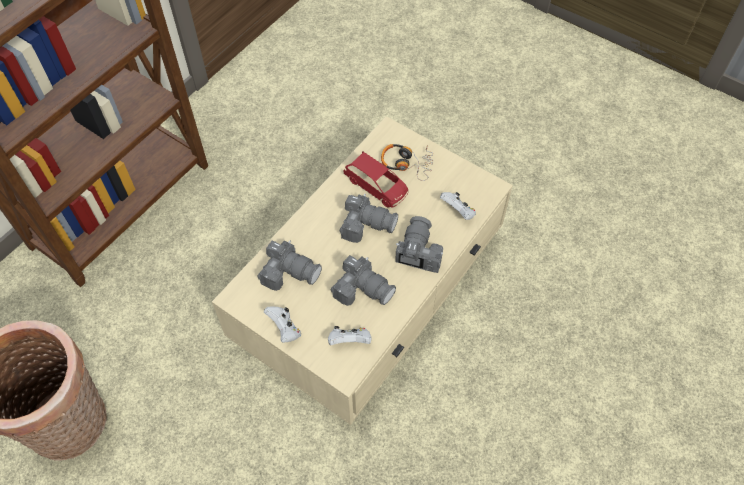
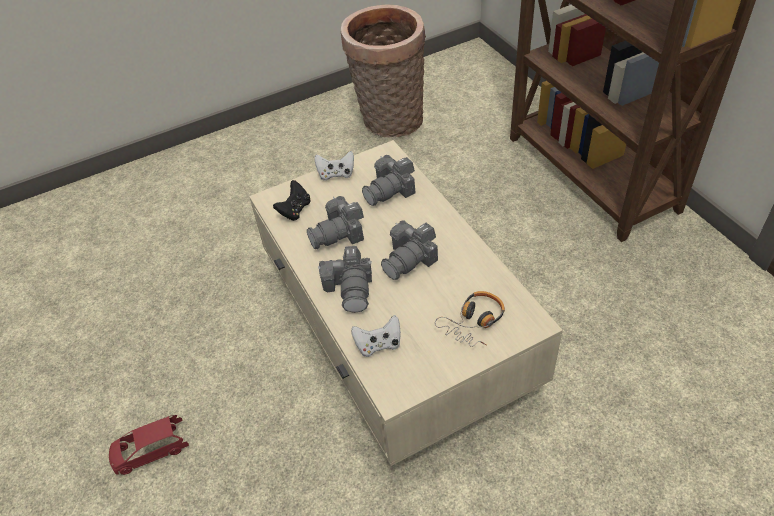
camera: 120 degrees right, 10 degrees down
(350, 341) = (295, 210): white game controller -> black game controller
(376, 186) = (455, 283): red toy car -> red toy car (151, 451)
(417, 252) = (350, 288): camera -> camera turned 45 degrees clockwise

